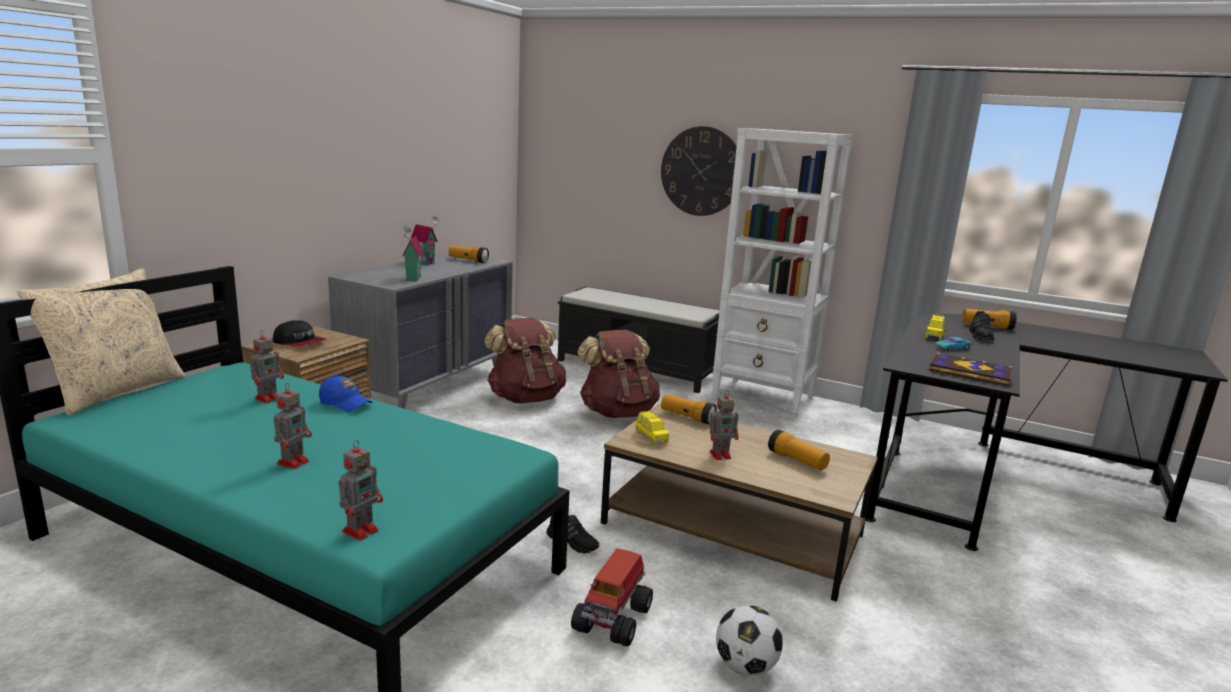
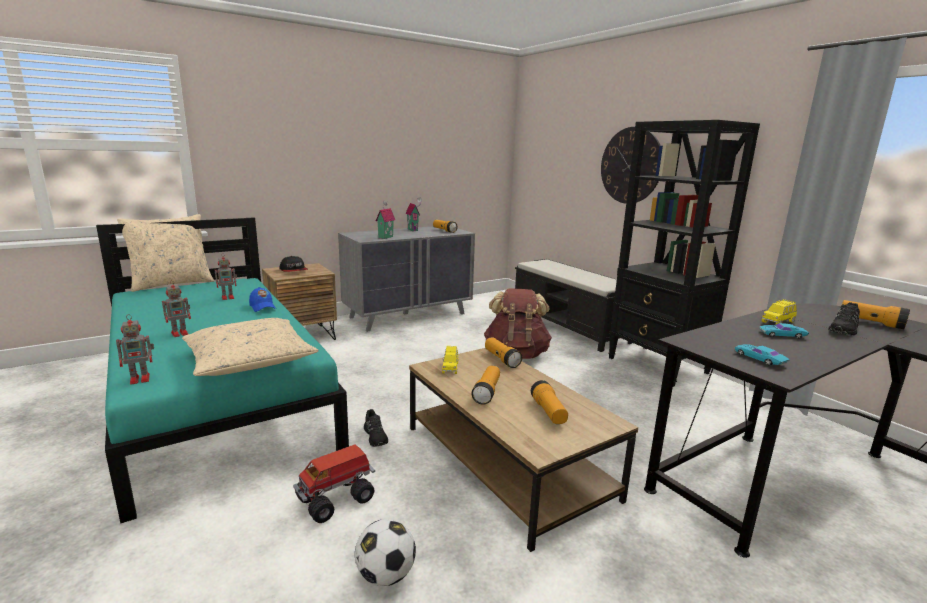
camera: 30 degrees right, 0 degrees up
(458, 474) = (249, 360): none -> beige pillow
(525, 398) = (460, 333): brown backpack -> none
(721, 455) = (487, 392): toy robot -> flashlight
(764, 398) = (658, 366): white bookcase -> black bookcase
(970, 372) = (759, 358): book -> turquoise toy car

